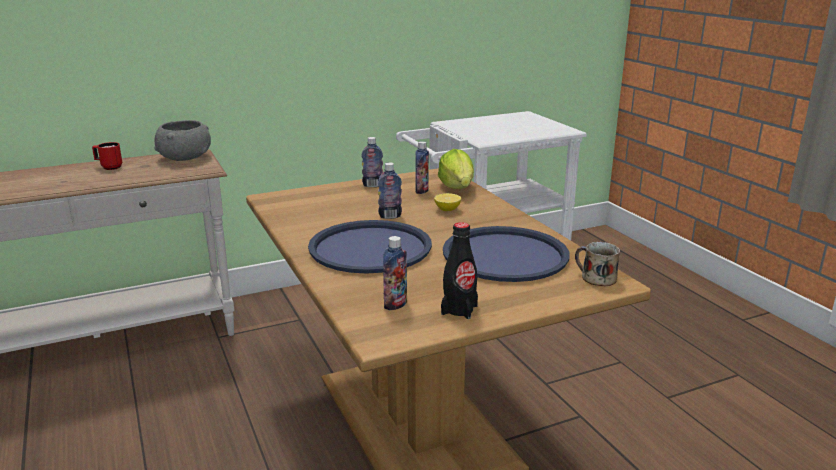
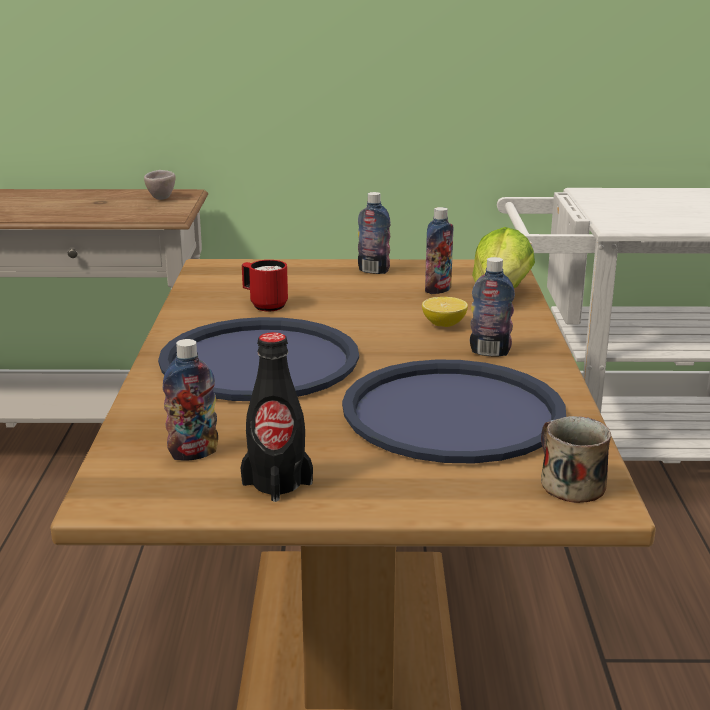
camera: 25 degrees right, 0 degrees up
(109, 167) = (57, 198): red mug -> red mug (264, 305)
(185, 157) = (160, 197): grey bowl -> beige cup
(390, 216) = (344, 320): bottle -> bottle (490, 352)

